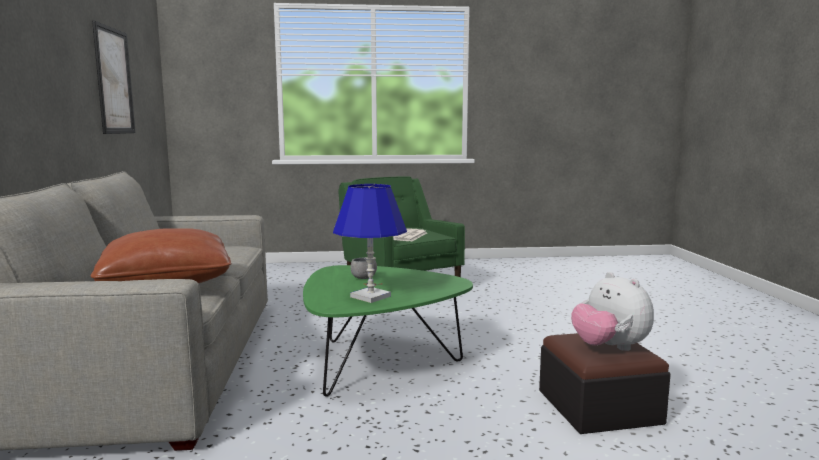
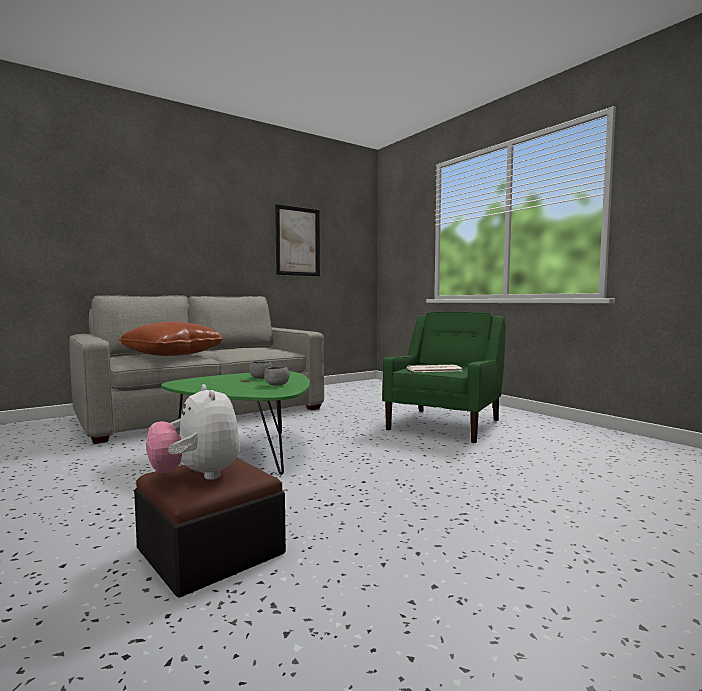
camera: 60 degrees right, 5 degrees down
(370, 296) = (209, 384): blue table lamp -> none
(414, 278) = (277, 385): none -> grey bowl
(609, 348) = (197, 476): plush toy -> plush toy turned 60 degrees counterclockwise

